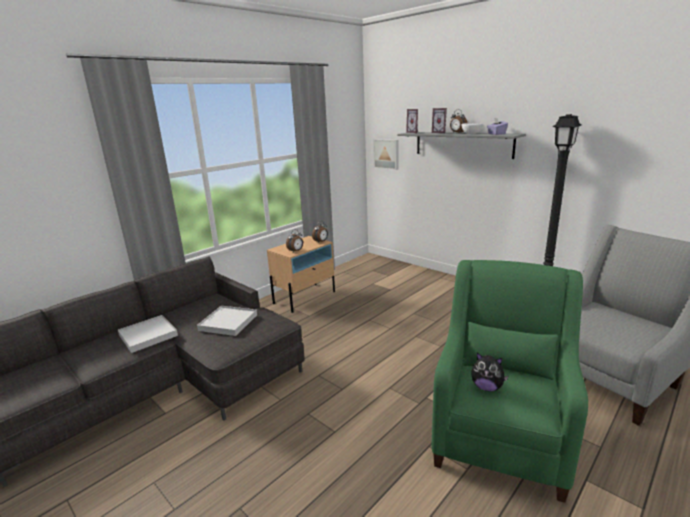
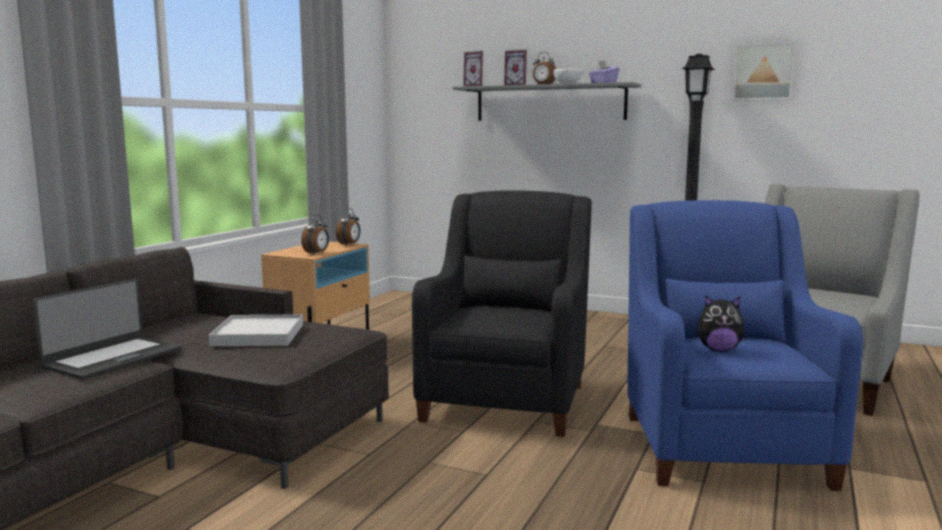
camera: 20 degrees left, 10 degrees down
(148, 335) = (112, 358): white tray -> laptop
(383, 363) = (507, 398): none -> black armchair
(386, 154) = (426, 124): picture -> picture (763, 72)
(500, 433) = (720, 443): green armchair -> blue armchair

